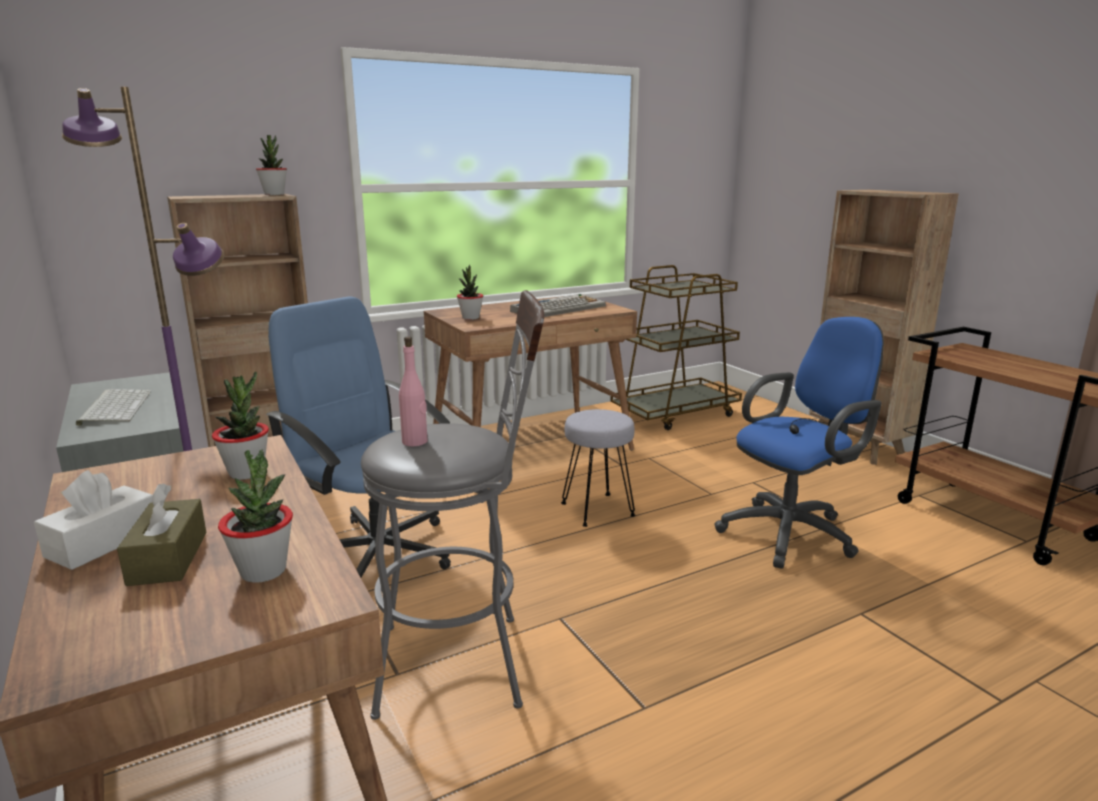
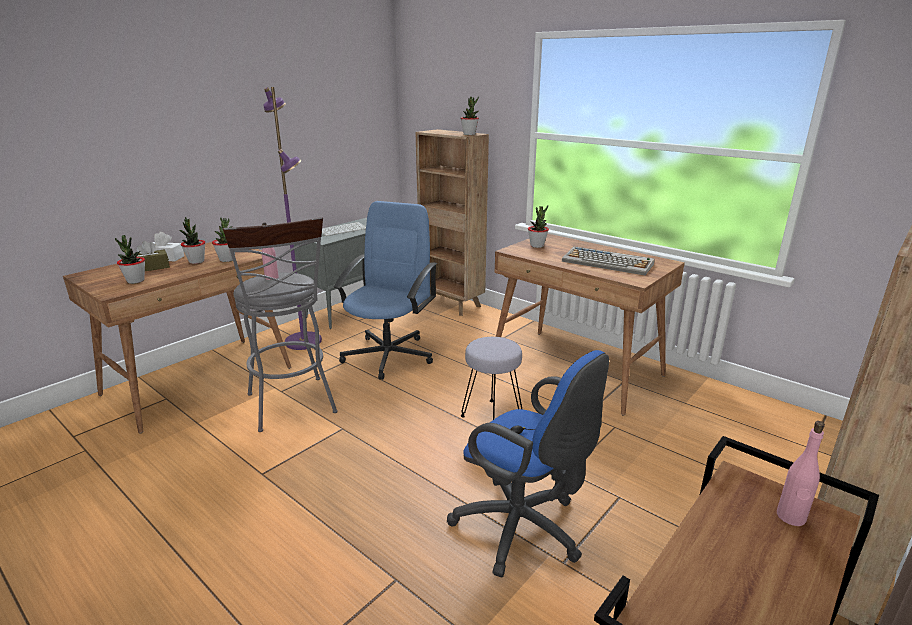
camera: 70 degrees right, 5 degrees up
(206, 503) = (196, 261): none -> potted plant
(675, 413) = (751, 427): brown cart -> none
(971, 352) = (791, 517): none -> pink bottle

